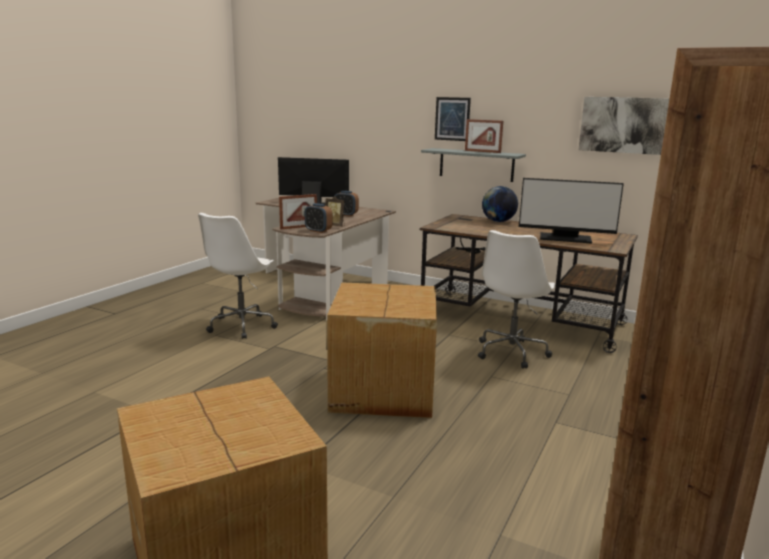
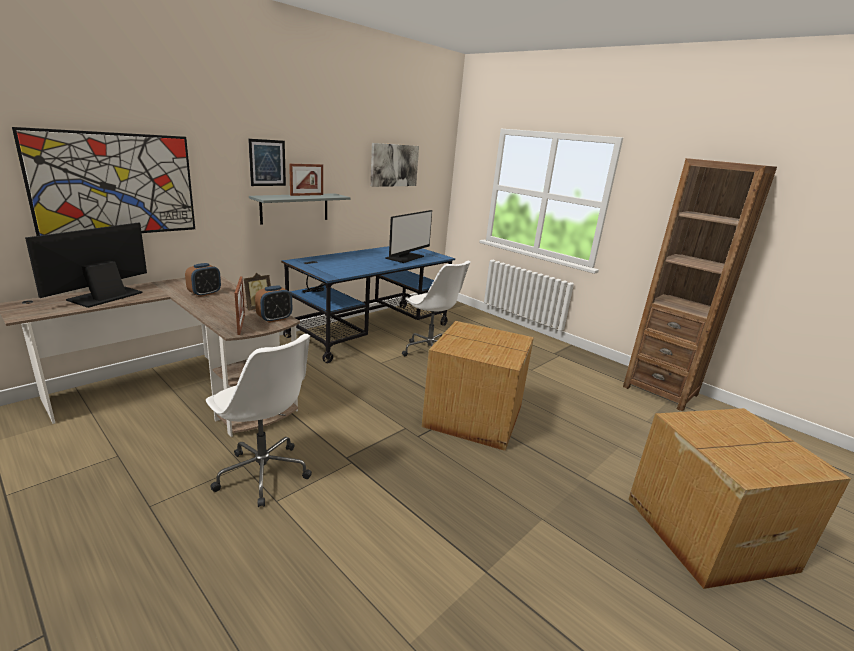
camera: 75 degrees left, 5 degrees up
(343, 132) = (116, 185): none -> picture
(498, 221) = (332, 257): globe -> none
(519, 319) = (370, 331): brown desk -> blue desk

